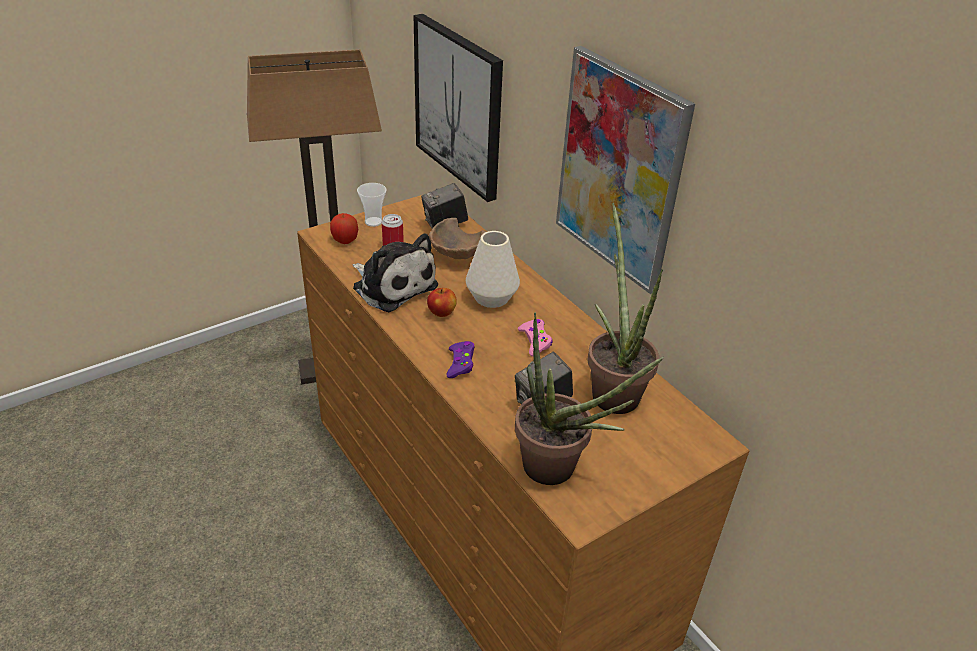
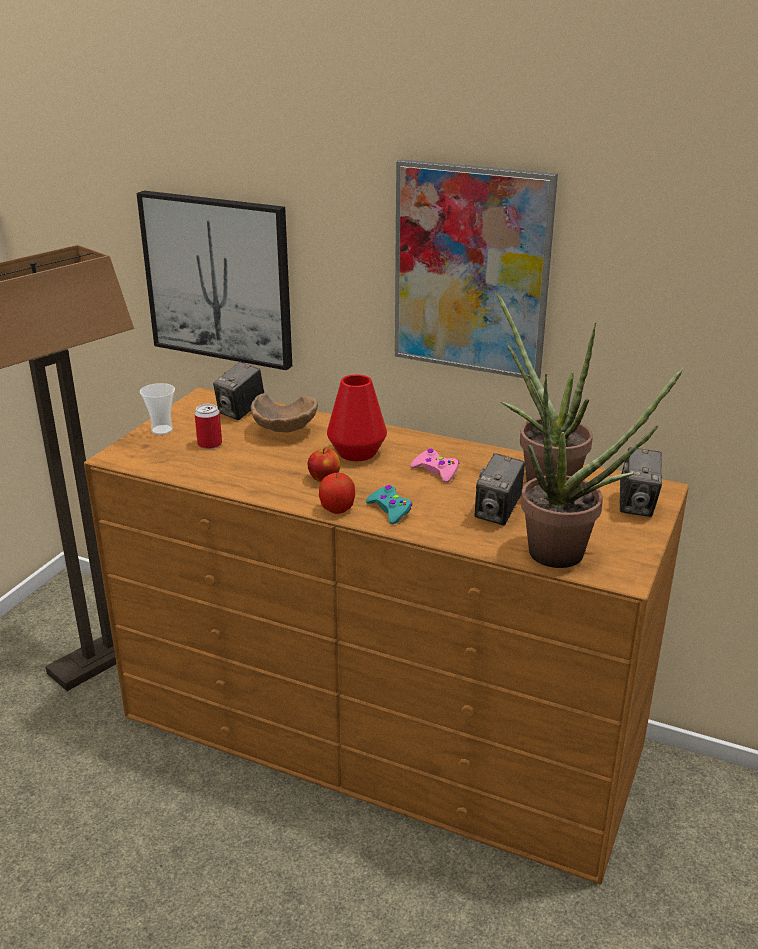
camera: 30 degrees left, 10 degrees down
(345, 240) = (149, 453): apple -> apple (337, 509)
(392, 285) = (248, 473): plush toy -> none
(460, 363) = (390, 510): purple game controller -> turquoise game controller
(491, 298) = (357, 453): white vase -> red vase
(672, 451) = (637, 505): none -> camera

